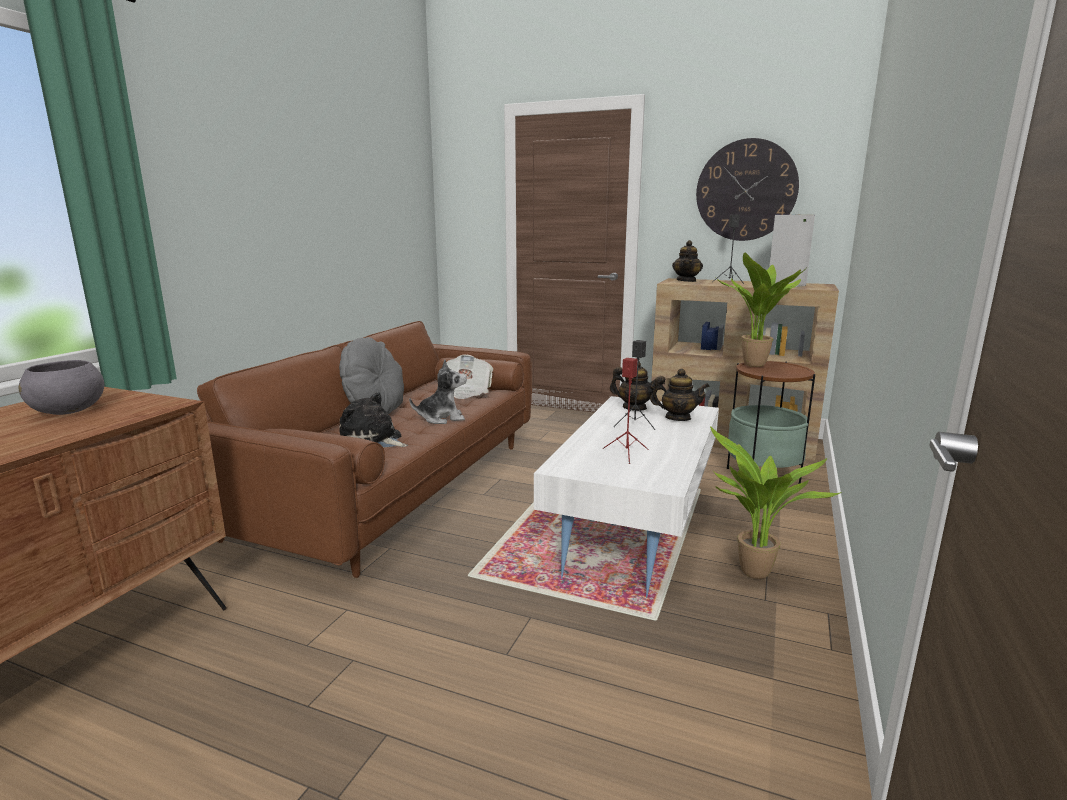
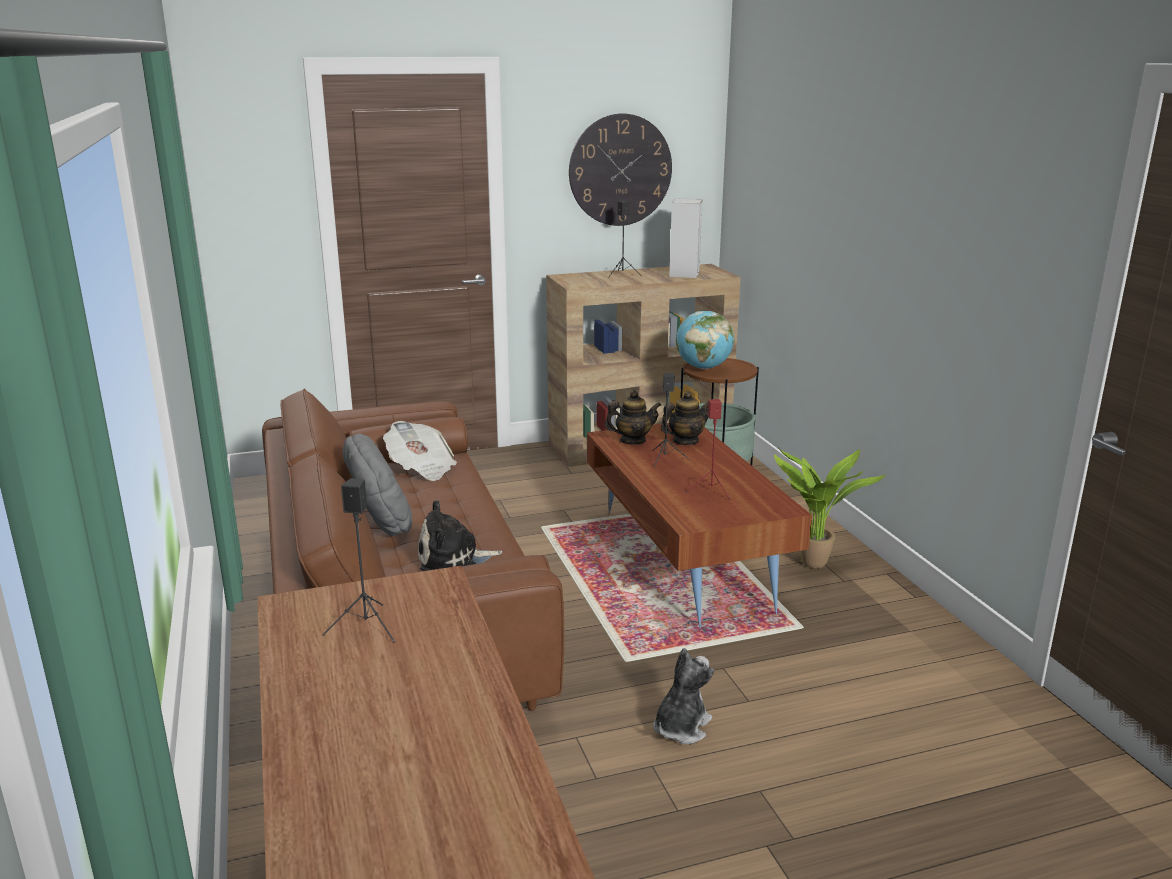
camera: 40 degrees left, 5 degrees up
(69, 411) = (367, 627): grey bowl -> black speaker
(441, 418) = (465, 510): plush toy -> plush toy (680, 727)
(634, 525) = (683, 560): white coffee table -> brown coffee table
(686, 281) = (580, 279): teapot -> none
(757, 366) = (703, 367): potted plant -> globe

